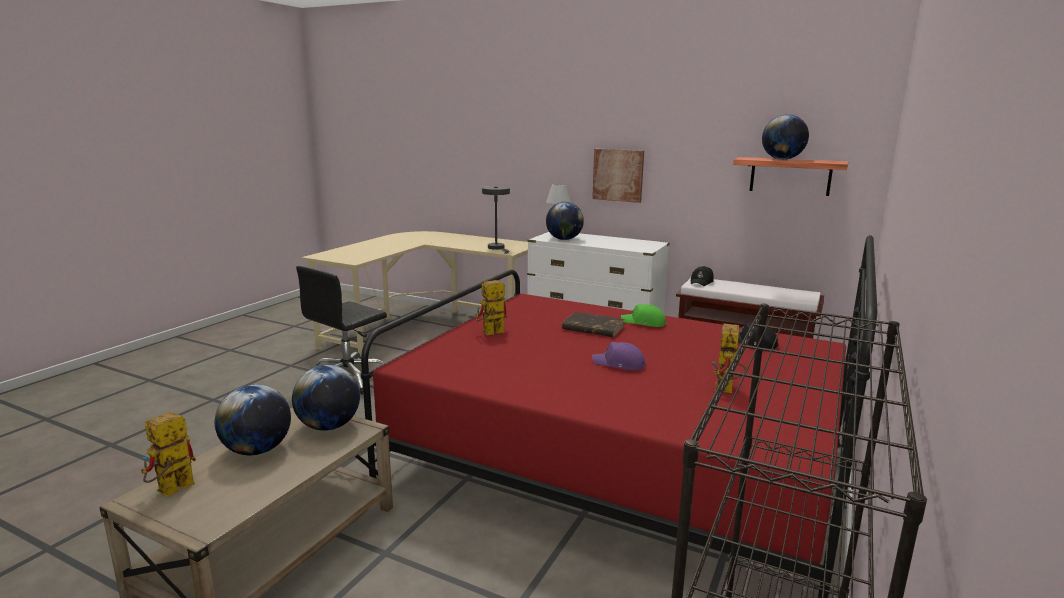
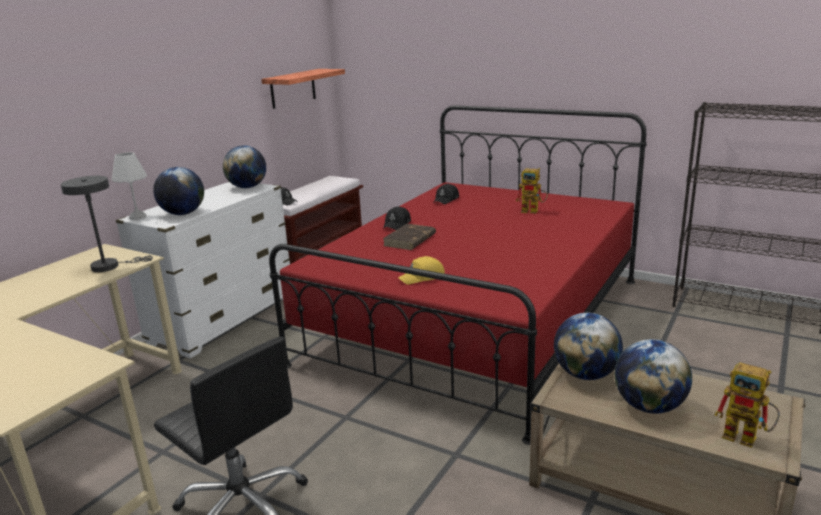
camera: 85 degrees left, 5 degrees up
(489, 333) = (422, 277): toy robot -> yellow cap
(618, 175) = (168, 124): picture -> none
(619, 364) = (495, 234): purple cap -> none
(644, 323) = (397, 224): green cap -> black cap
(782, 159) = (300, 74): globe -> globe (247, 187)

